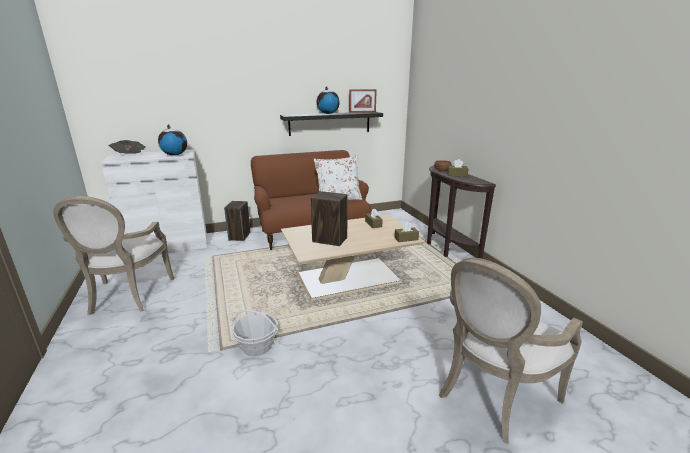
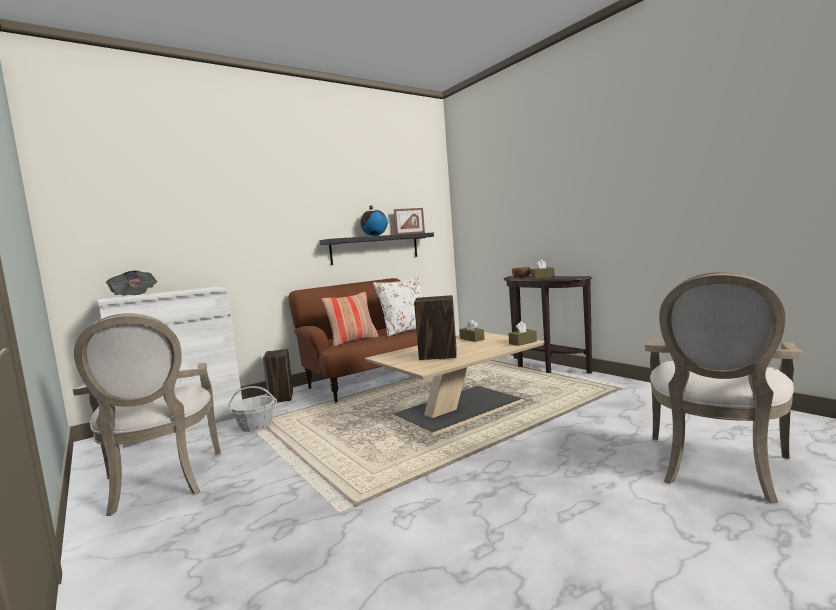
camera: 15 degrees left, 15 degrees down
(175, 155) = (199, 289): globe -> none
(257, 346) = (403, 491): basket -> basket (256, 426)
(291, 204) = (353, 340): none -> pillow

